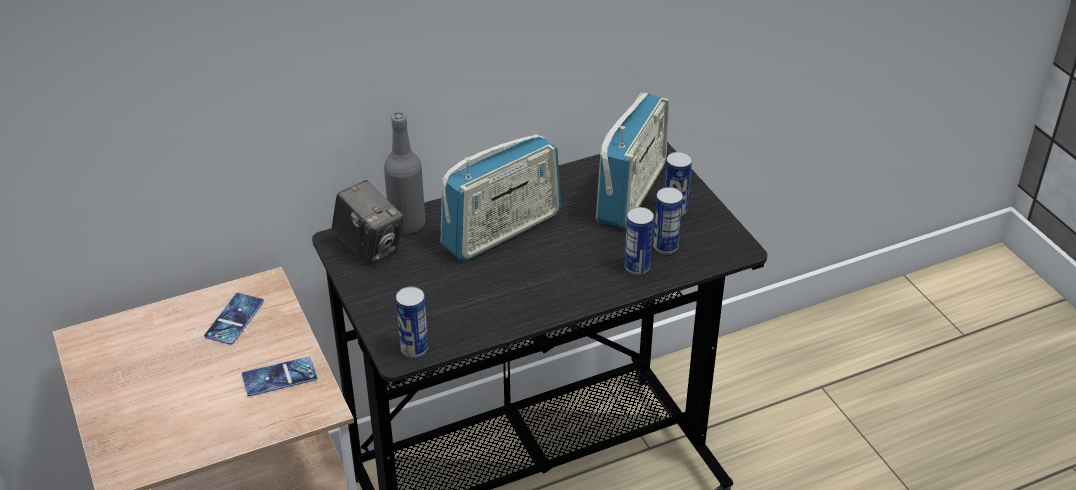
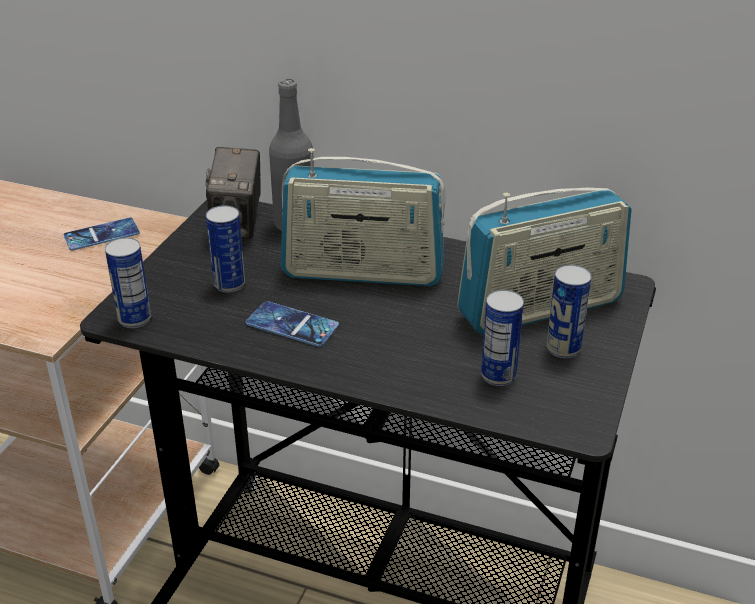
camera: 45 degrees right, 5 degrees down
(279, 377) = (58, 292): phone -> phone (292, 325)
(637, 267) = (437, 376): can -> can (229, 284)

